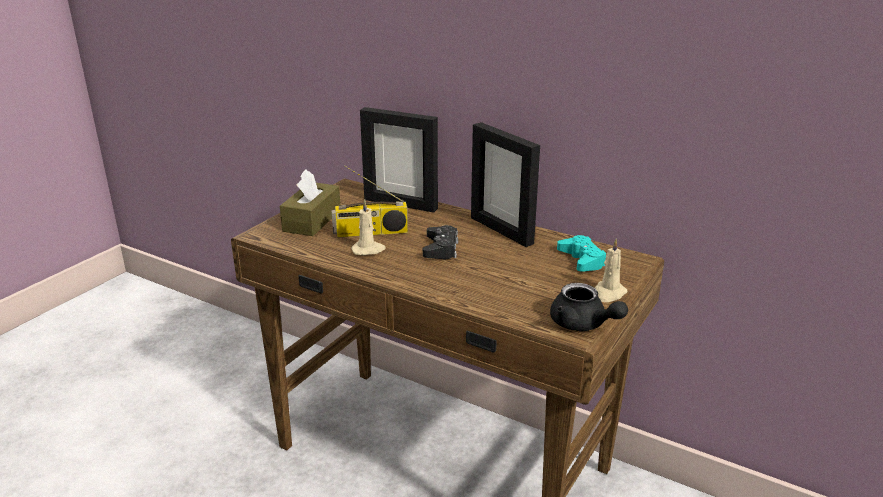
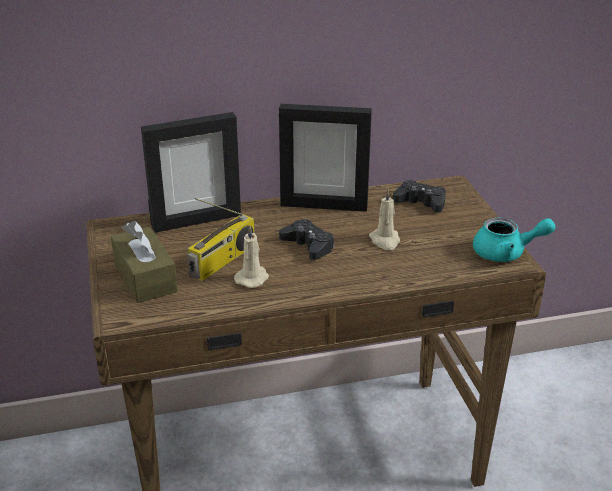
camera: 45 degrees left, 5 degrees up
(582, 260) = (421, 202): turquoise game controller -> black game controller
(583, 324) = (506, 253): black teapot -> turquoise teapot
(608, 293) = (481, 220): beige candle -> beige candle (385, 241)

